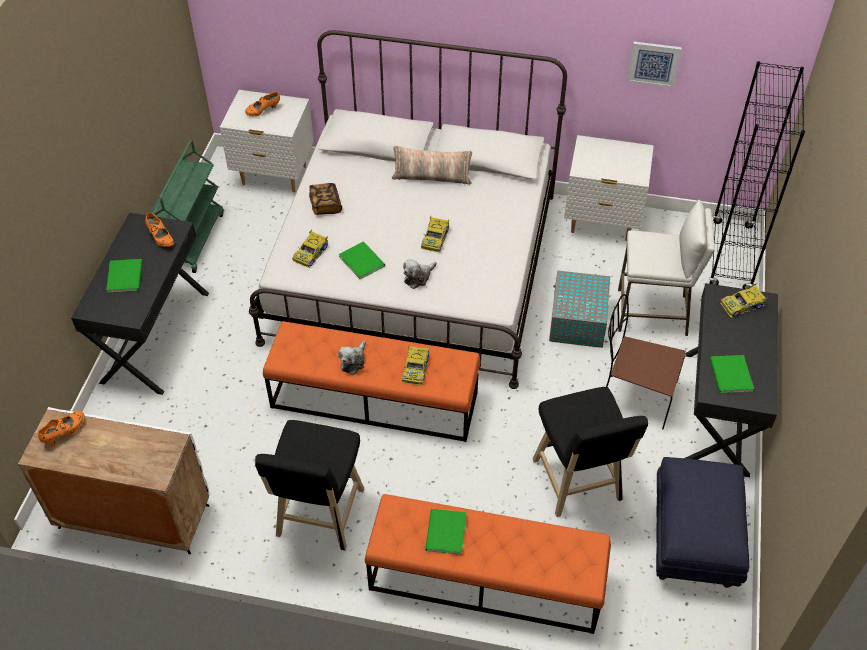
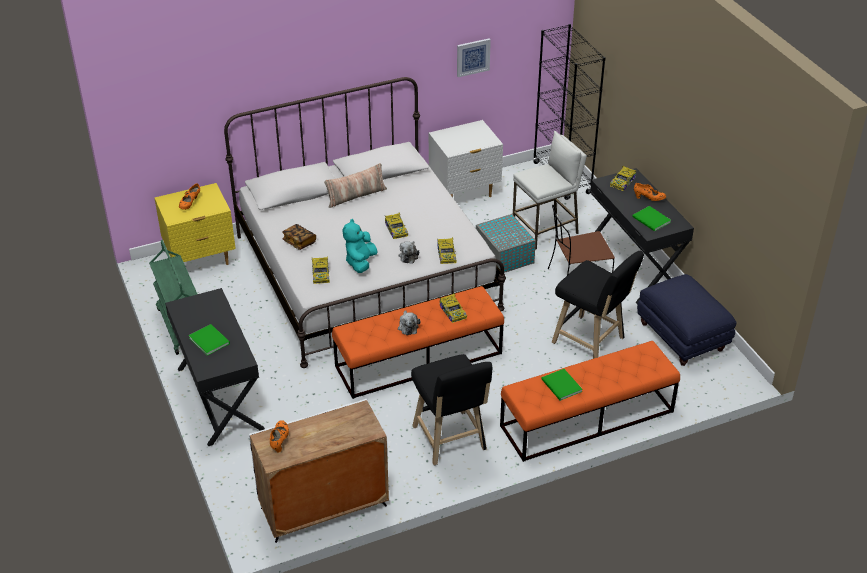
camera: 35 degrees left, 10 degrees down
(160, 238) = (209, 307): orange shoe -> orange shoe (649, 198)
(274, 175) = (200, 260): white nightstand -> yellow nightstand
(362, 260) = (360, 262): green book -> turquoise plush toy
(459, 296) = (446, 254): none -> toy car

